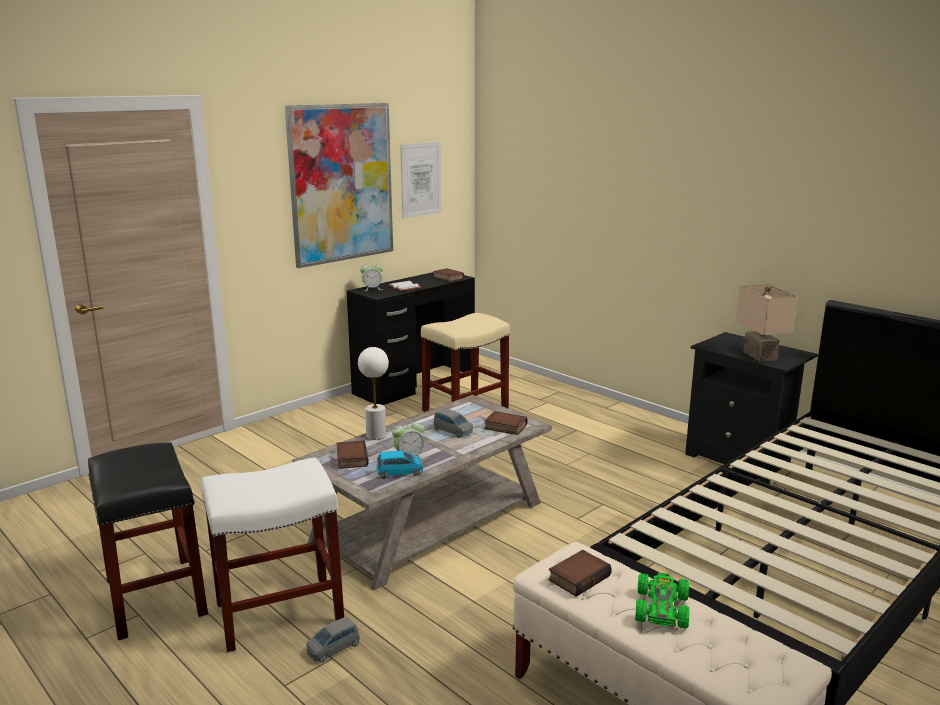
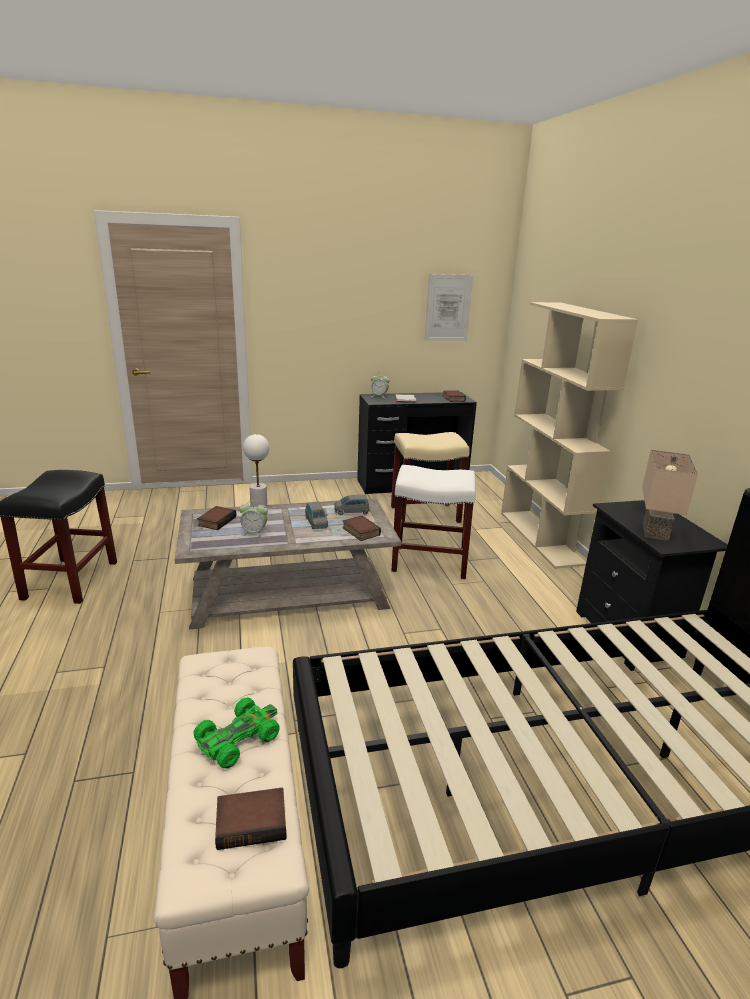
camera: 30 degrees right, 5 degrees up
(280, 612) = (118, 620): white stool -> white stool (430, 562)
(333, 648) = (113, 660): grey toy car -> grey toy car (351, 511)
(341, 183) = (365, 303): picture -> none
(400, 472) = (230, 542): blue toy car -> none
(578, 577) = (220, 678): book -> book (252, 821)
(591, 402) = (541, 537): none -> beige bookcase

